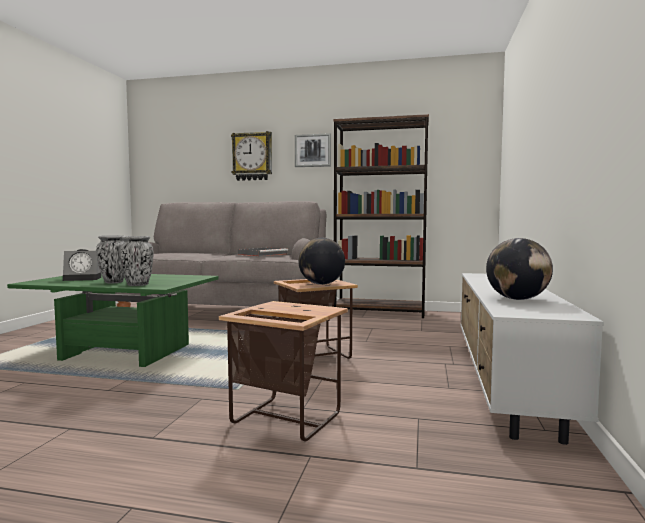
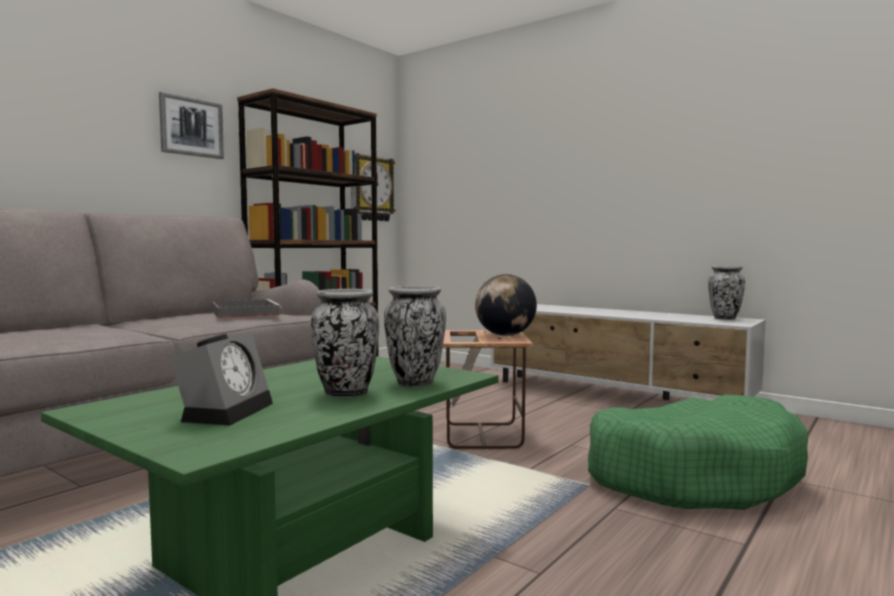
camera: 65 degrees left, 0 degrees up
(252, 156) = (67, 115): wall clock -> wall clock (371, 188)
(285, 418) = (692, 475): side table -> green dog bed
(517, 299) = (673, 317): globe -> none
(555, 310) = (725, 318): none -> vase

